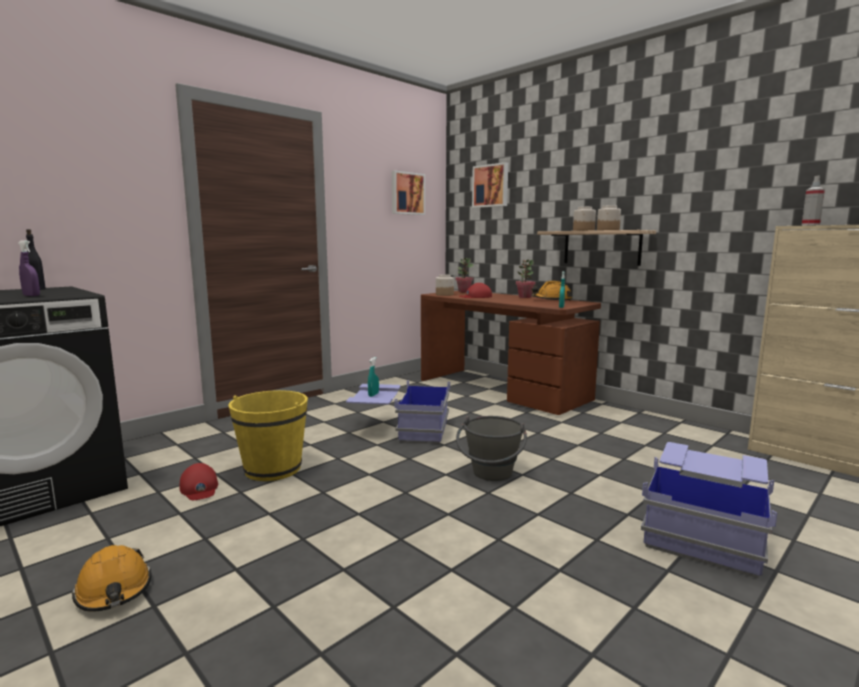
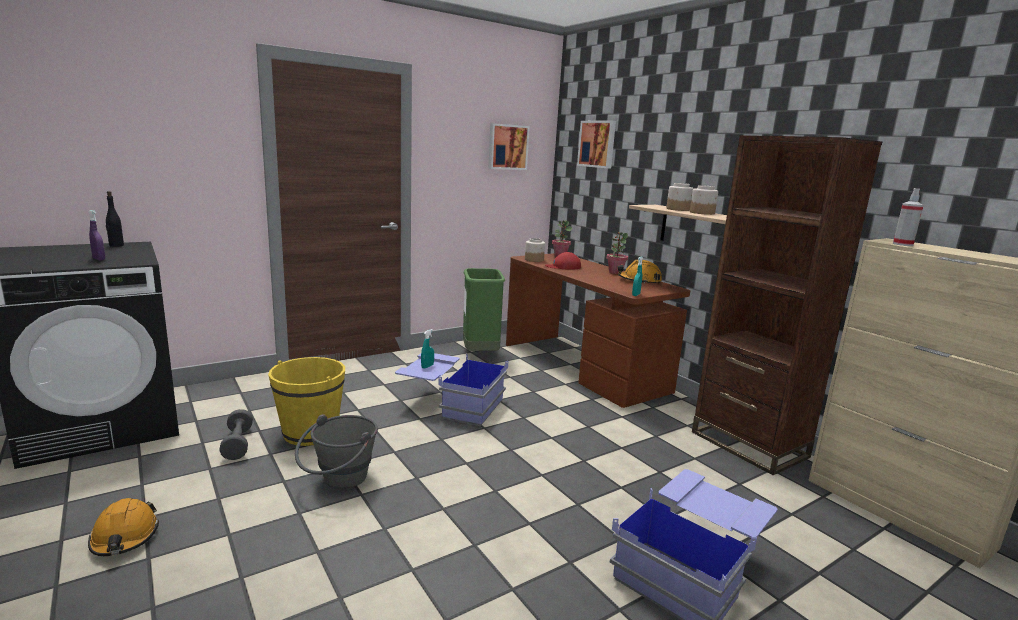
camera: 10 degrees right, 5 degrees up
(199, 488) = (238, 444): red cap -> grey dumbbell
(402, 389) = (480, 354): none -> green trash can
(491, 476) = (509, 472): grey bucket -> grey bucket (339, 481)
(681, 430) = (748, 444): none -> brown bookcase

